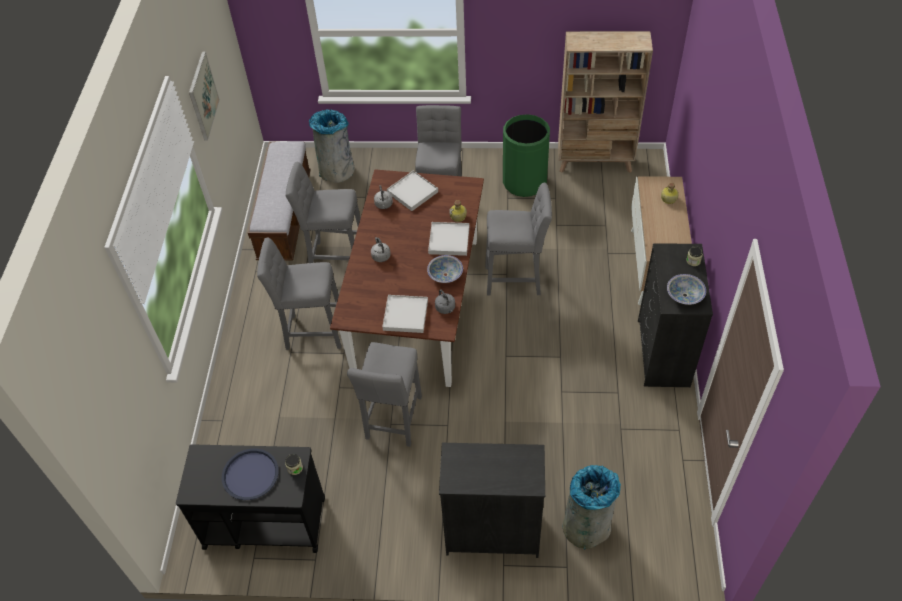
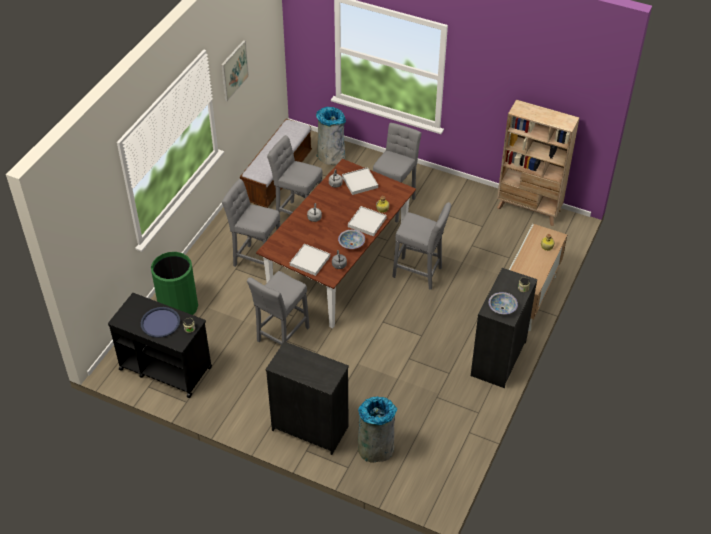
camera: 20 degrees right, 5 degrees down
(524, 182) = (465, 207): green trash can -> green trash can (178, 307)

